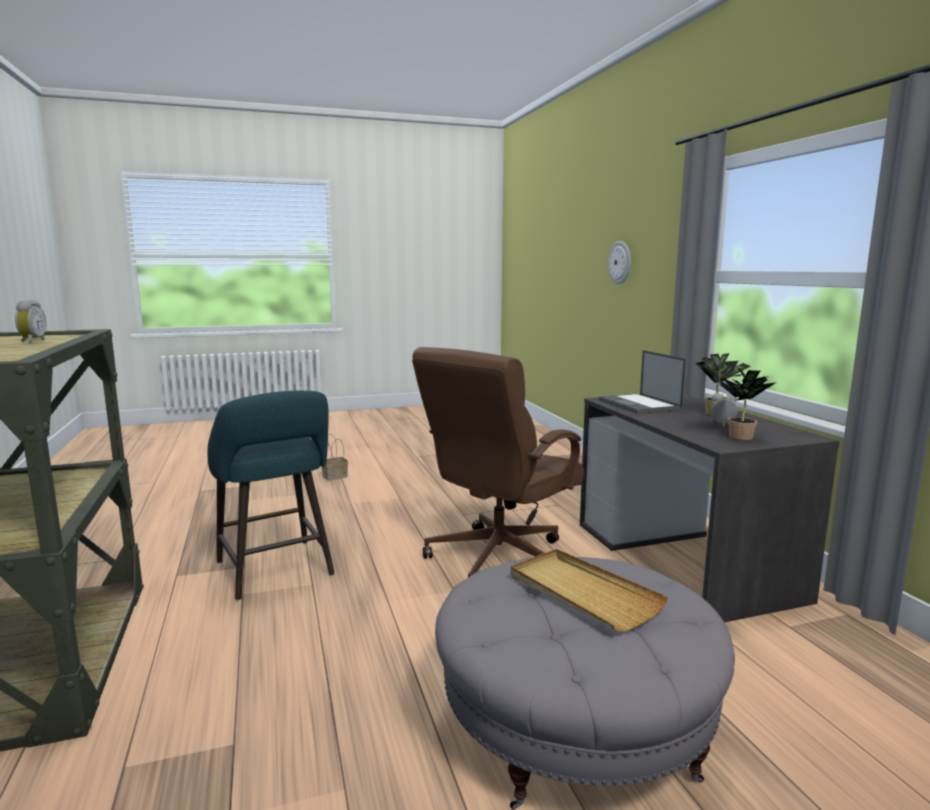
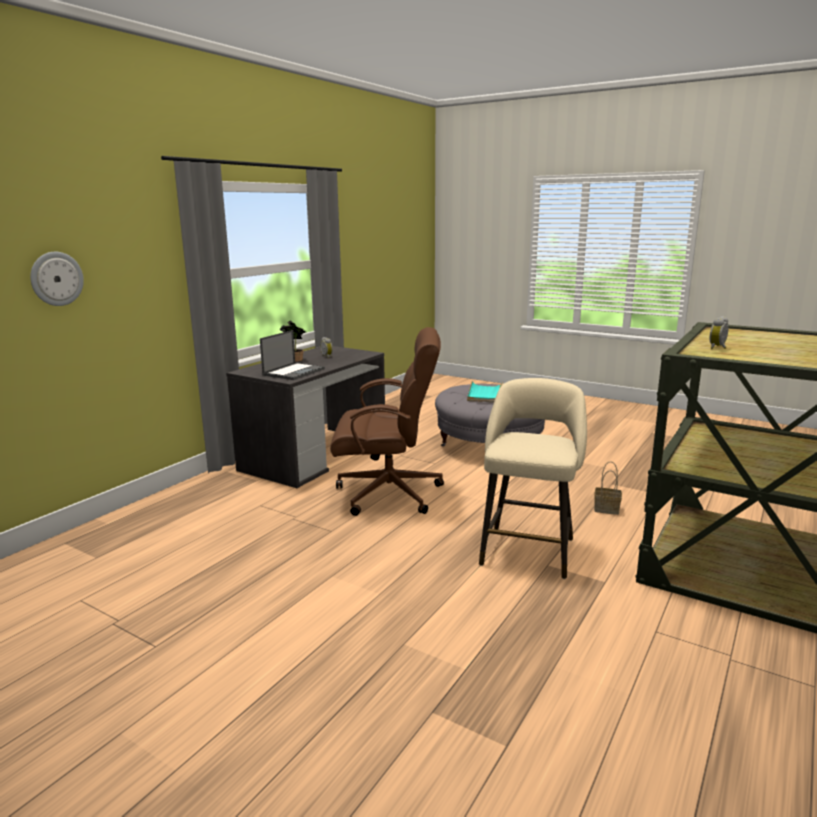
camera: 130 degrees left, 5 degrees up
(276, 572) = (528, 549): turquoise stool -> beige stool
(334, 476) = (315, 660): basket -> basket (607, 509)
(582, 593) = (484, 394): beige tray -> turquoise tray
(737, 436) = (348, 353): potted plant -> none

